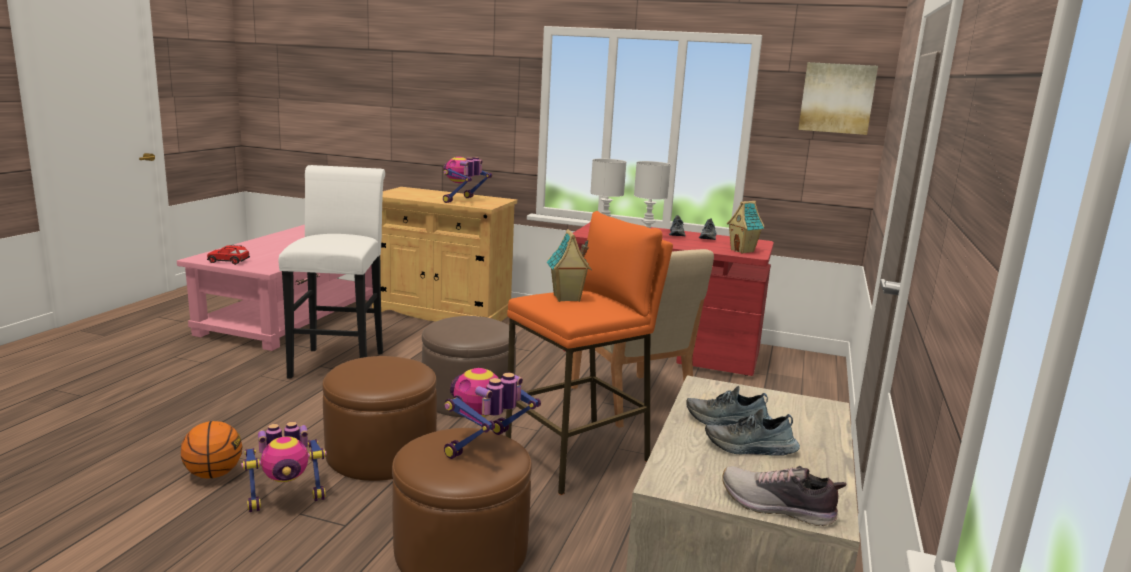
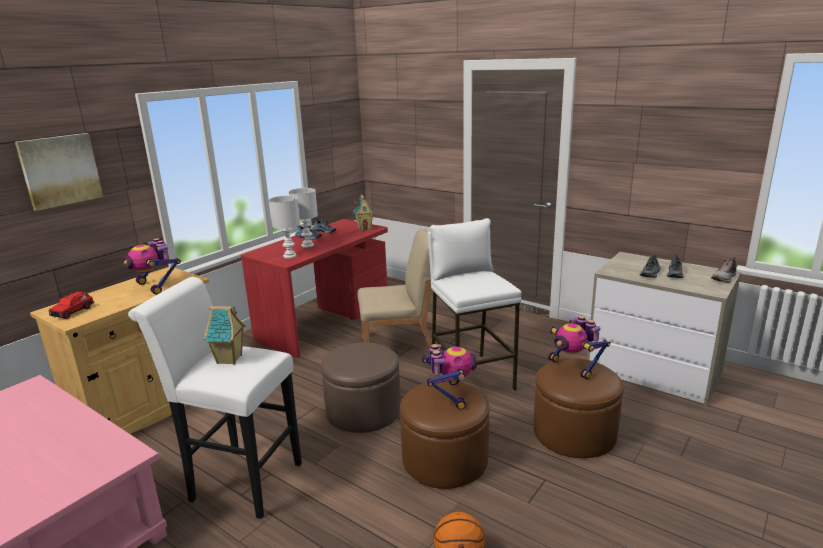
camera: 70 degrees left, 5 degrees up
(229, 261) = (60, 491): red toy car -> red toy car (73, 312)
(286, 499) = (507, 510): toy robot -> toy robot (449, 395)
(566, 298) = (470, 283): toy house -> toy house (230, 359)
(579, 457) = (471, 377): orange stool -> white stool
(837, 98) = (339, 117): picture -> picture (60, 170)

